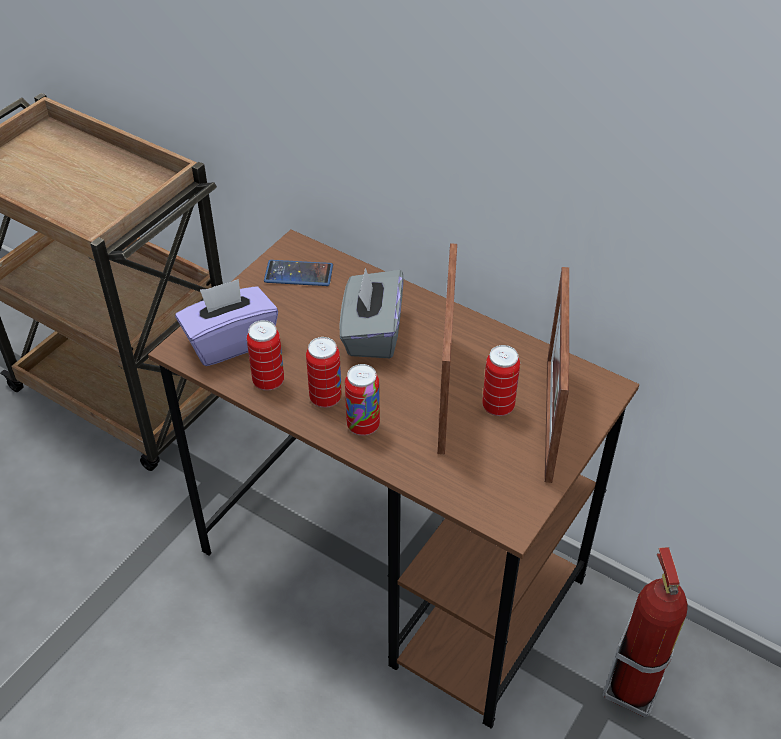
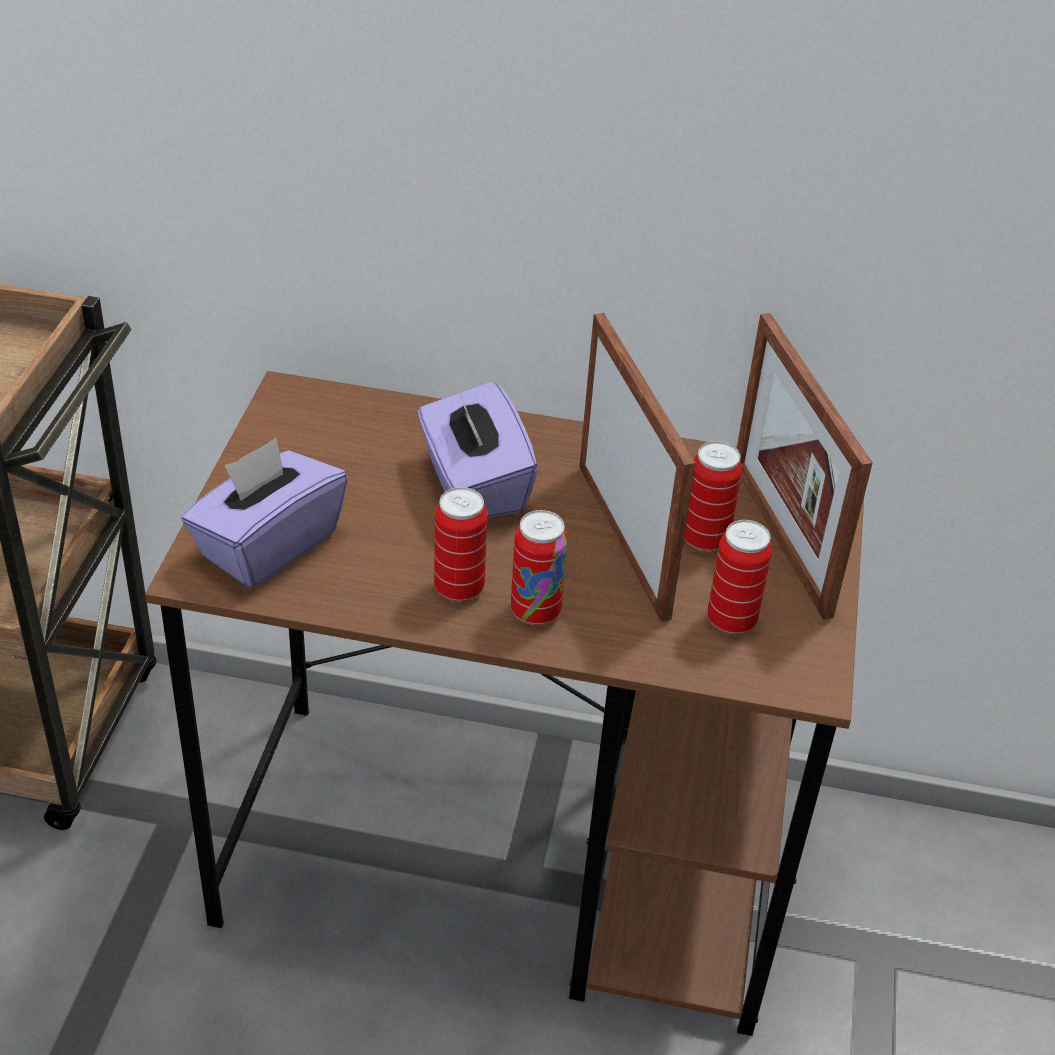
camera: 25 degrees left, 5 degrees down
(268, 381) = (360, 586): can -> can (731, 620)
(298, 274) = (317, 429): phone -> none
(372, 333) = (473, 485): grey tissue box -> purple tissue box
(632, 688) = (906, 917): fire extinguisher -> none

